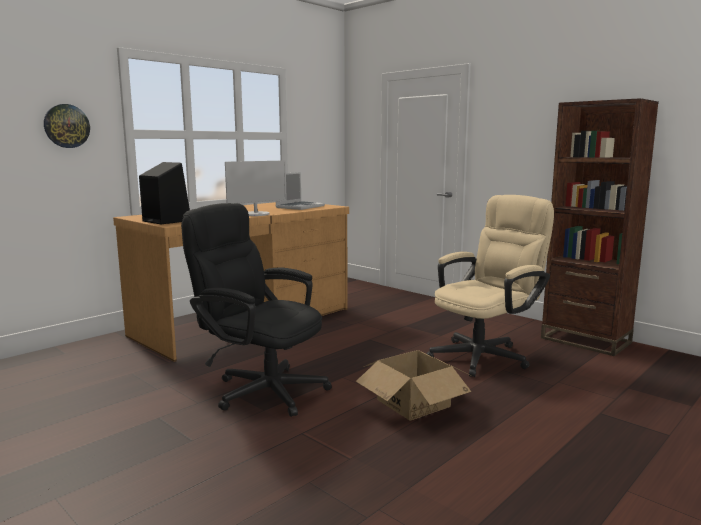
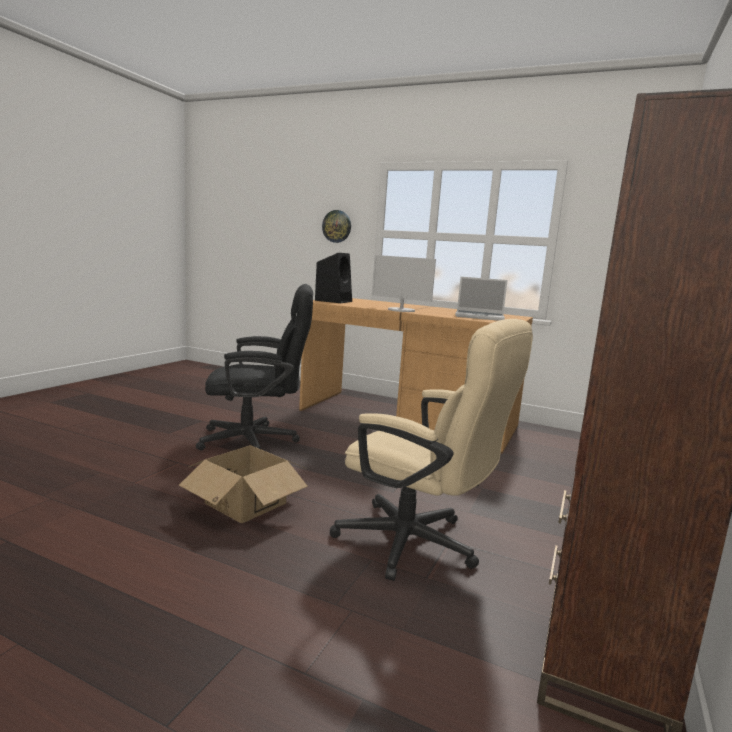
camera: 70 degrees right, 0 degrees up
(261, 389) = (258, 441): black office chair -> black office chair turned 75 degrees clockwise

